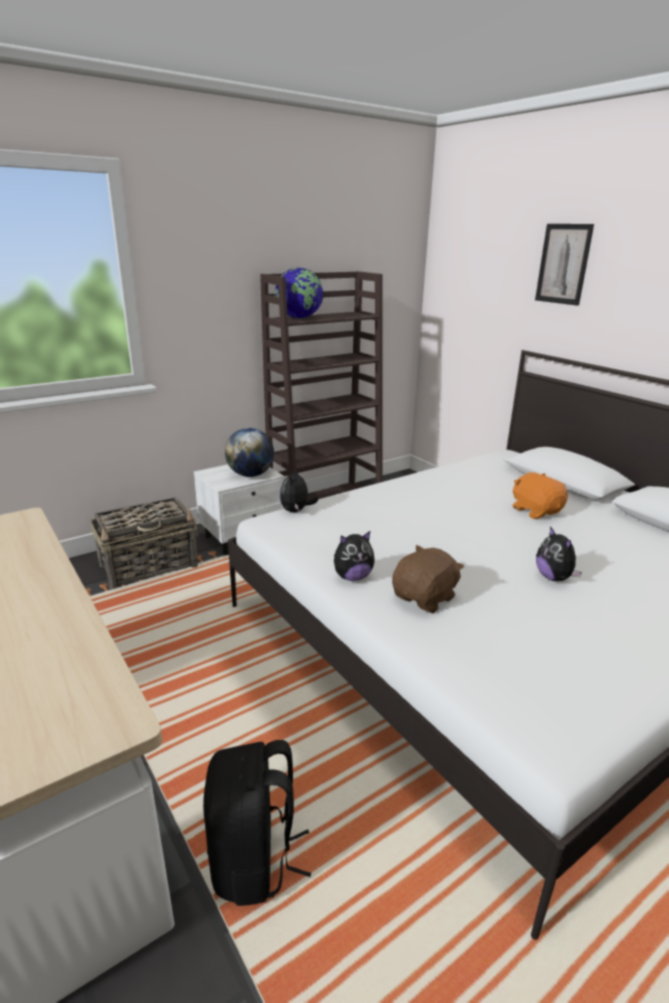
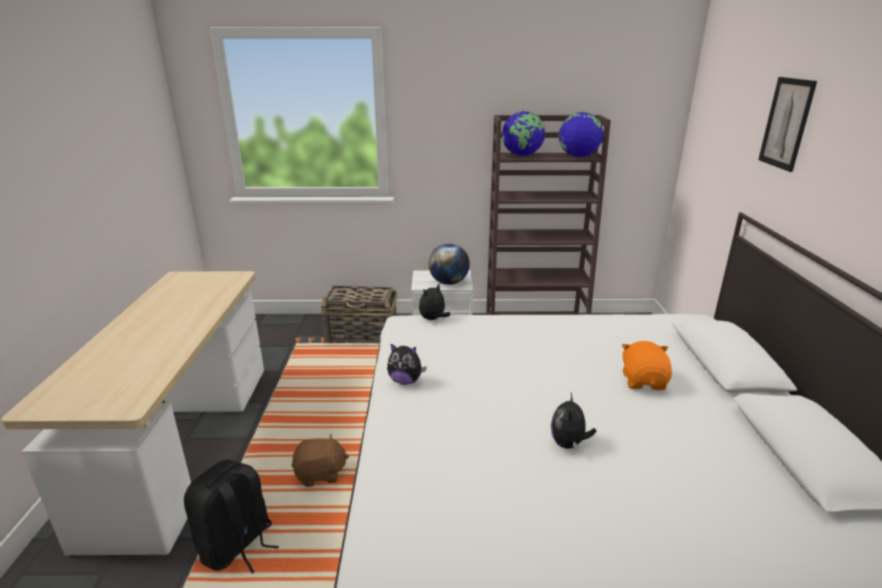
camera: 35 degrees right, 0 degrees up
(352, 315) = (578, 157): none -> globe
(425, 598) = (435, 416): brown plush toy -> brown plush toy (320, 474)

